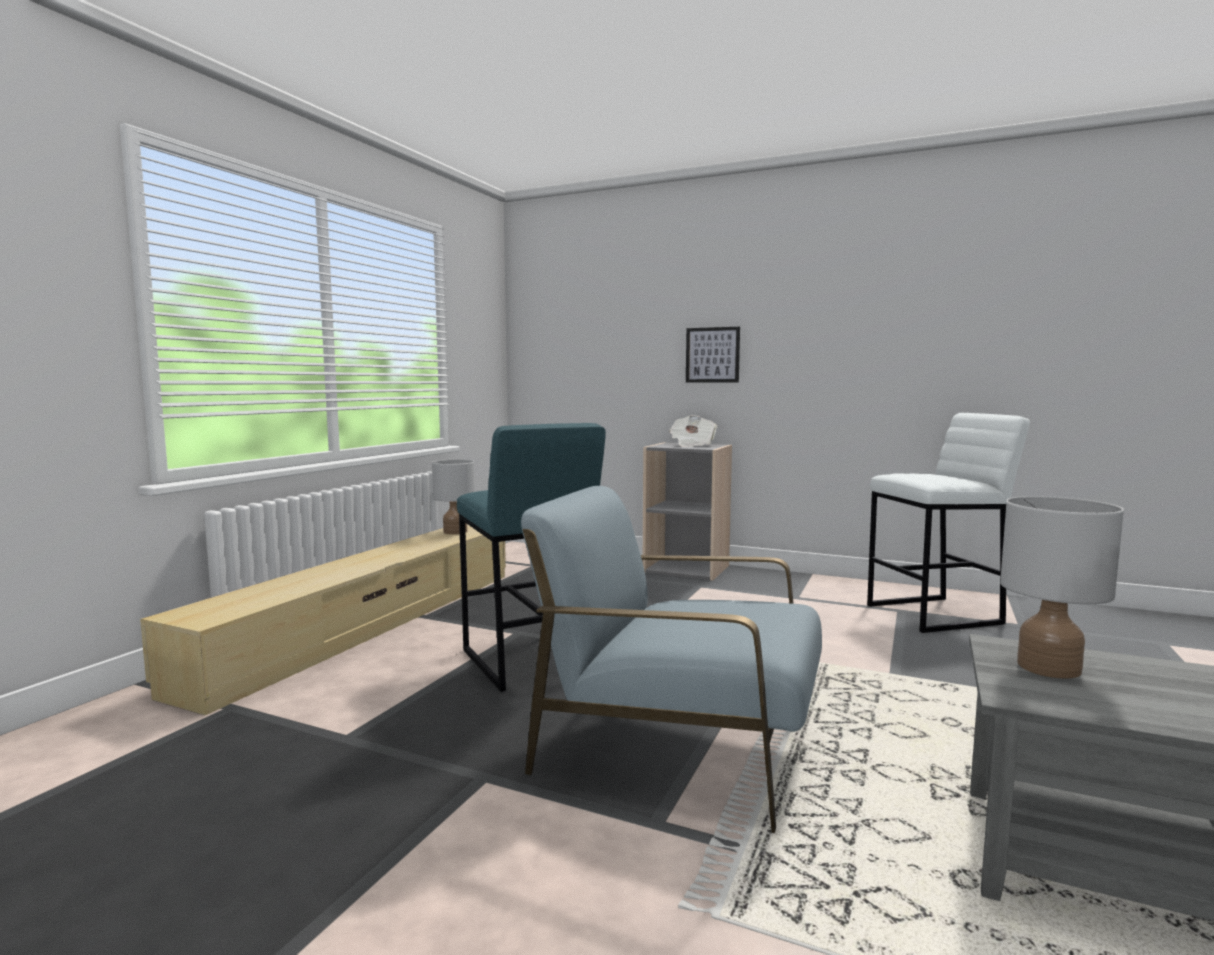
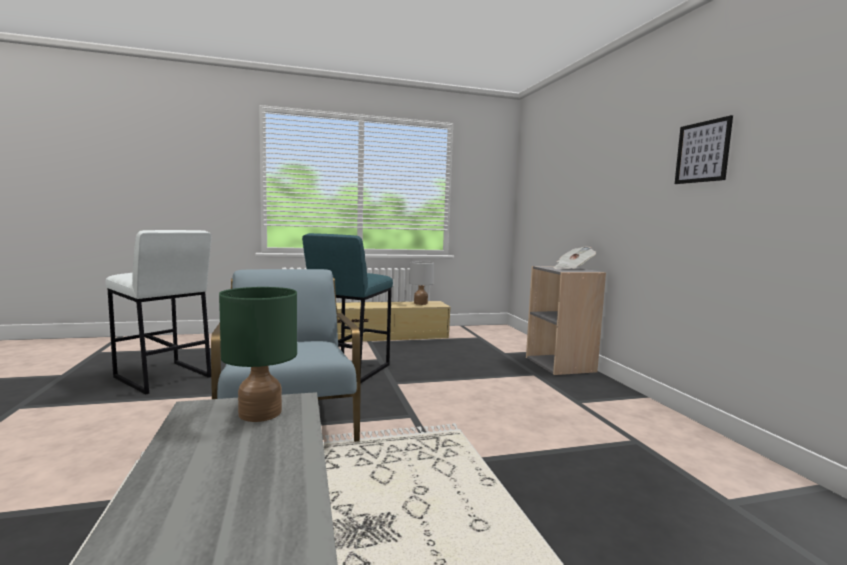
camera: 50 degrees right, 0 degrees up
(712, 355) = (602, 198): picture -> picture (702, 152)
(936, 614) = (662, 456): white stool -> white stool (164, 377)
(1047, 667) = (260, 413): grey table lamp -> green table lamp

